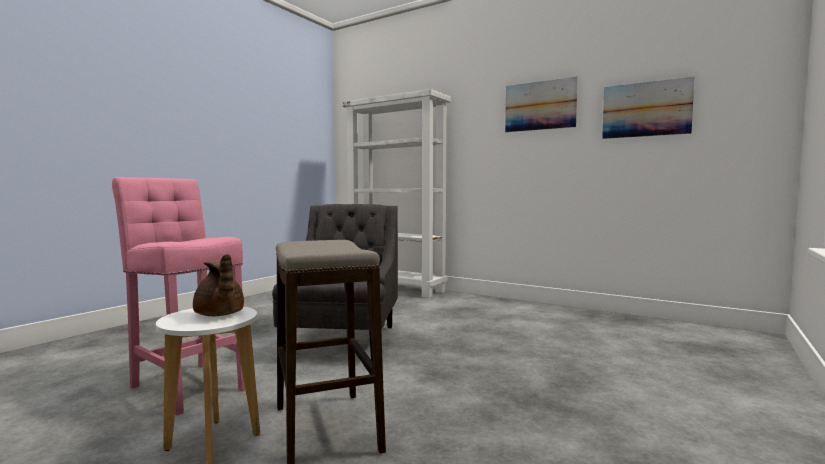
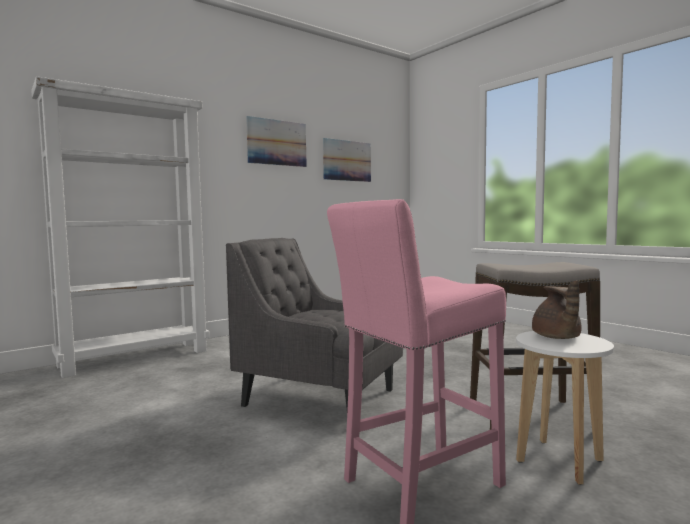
camera: 70 degrees left, 0 degrees up
(219, 314) = (556, 337): brown teapot -> brown teapot turned 105 degrees clockwise

